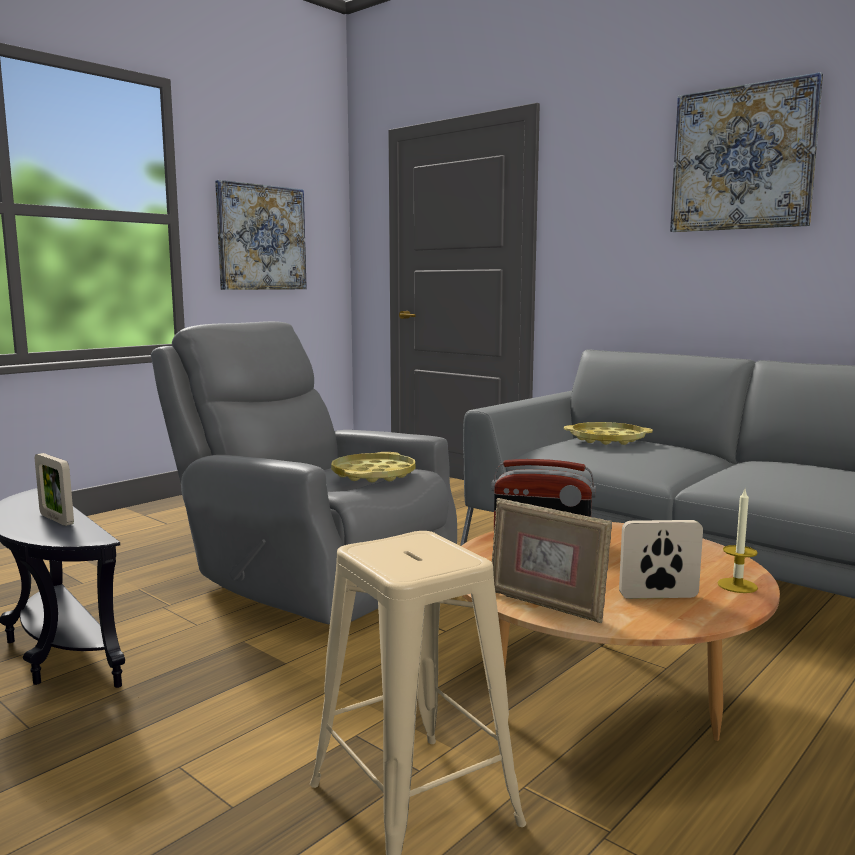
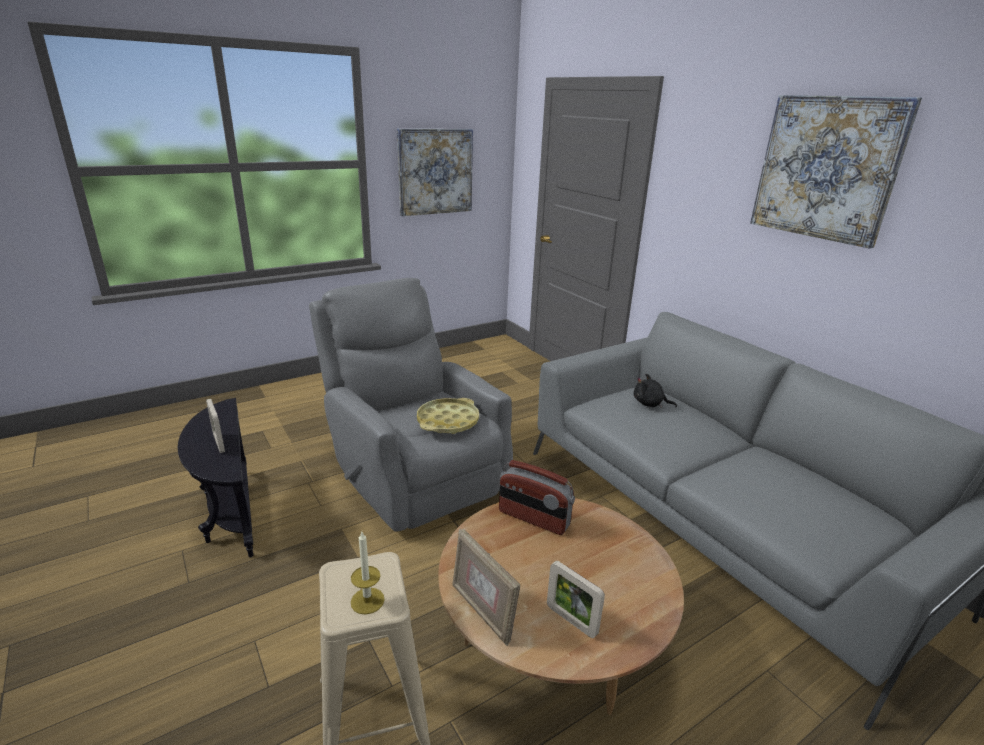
camera: 15 degrees right, 15 degrees up
(607, 439) = (650, 404): yellow tray -> black plush toy
(658, 596) = (571, 620): picture frame -> picture frame turned 150 degrees counterclockwise
(737, 585) = (642, 621): candle -> candle (367, 601)

